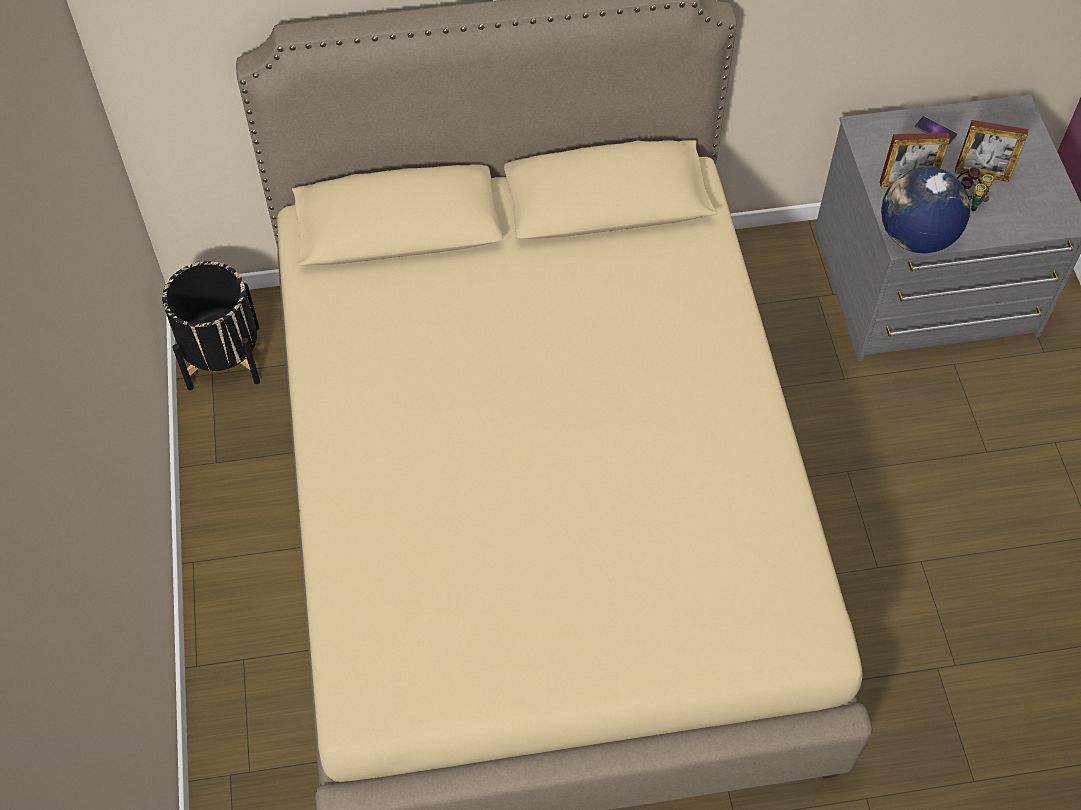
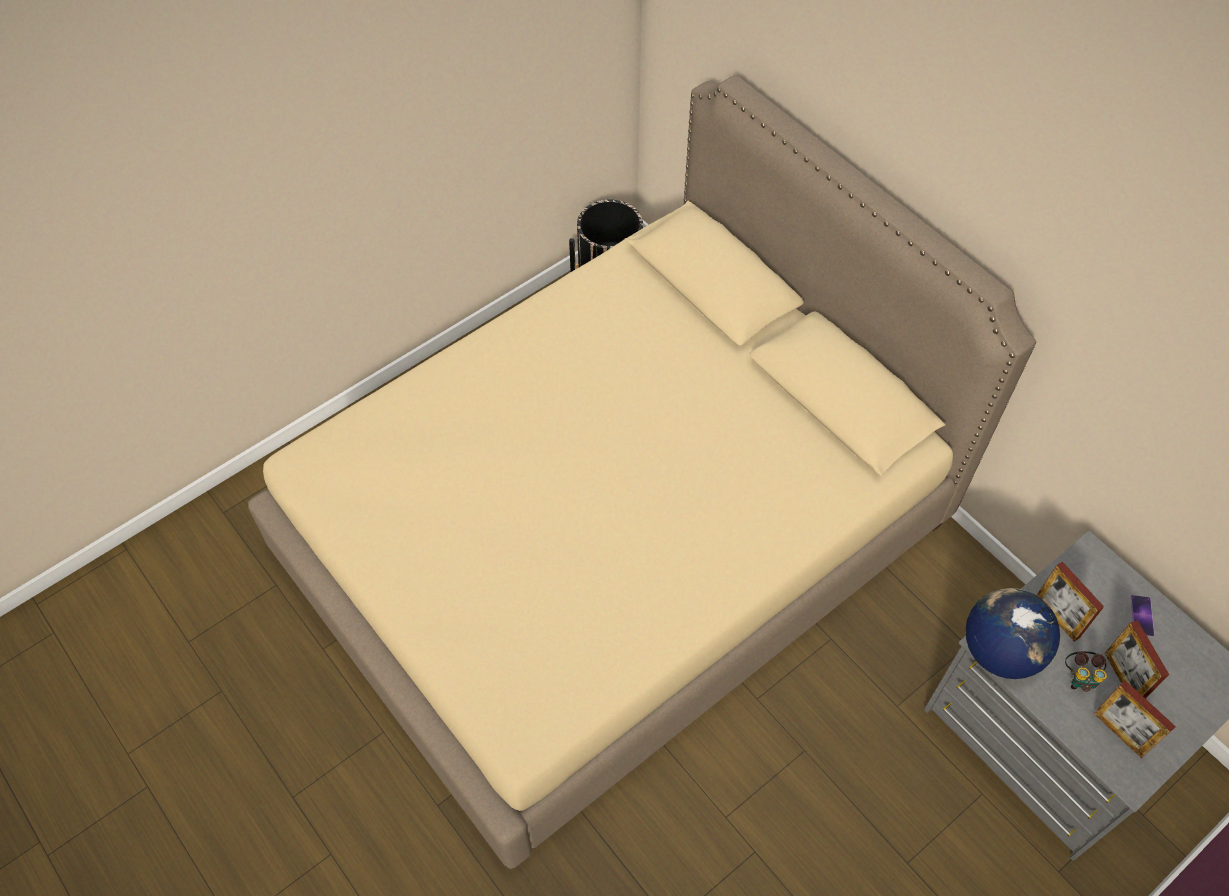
camera: 60 degrees right, 0 degrees up
(1027, 204) = (1119, 733): none -> picture frame

